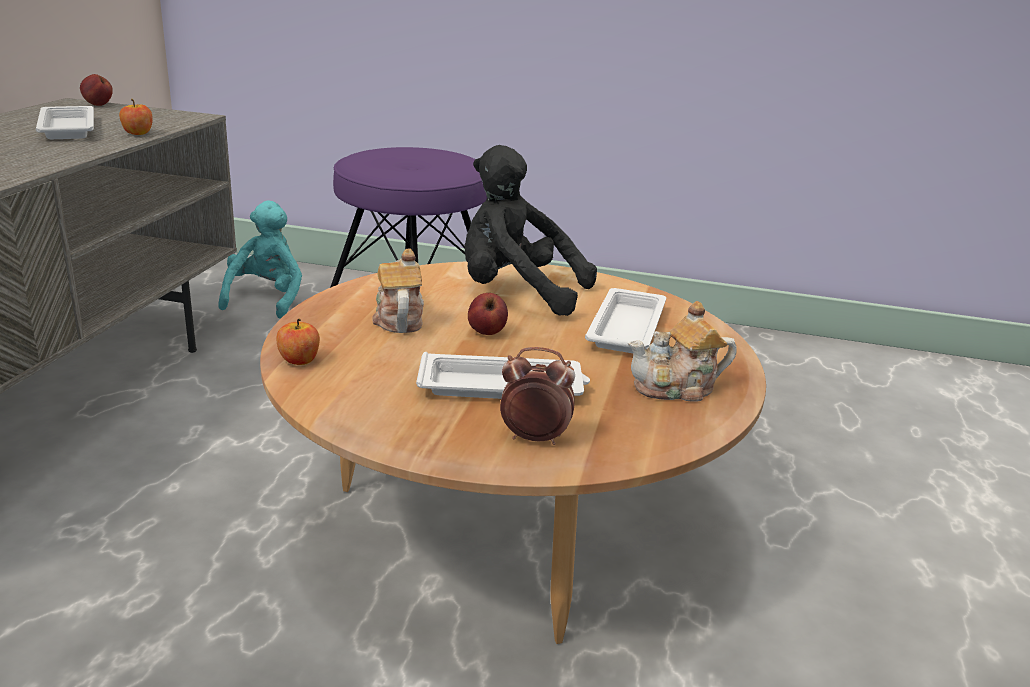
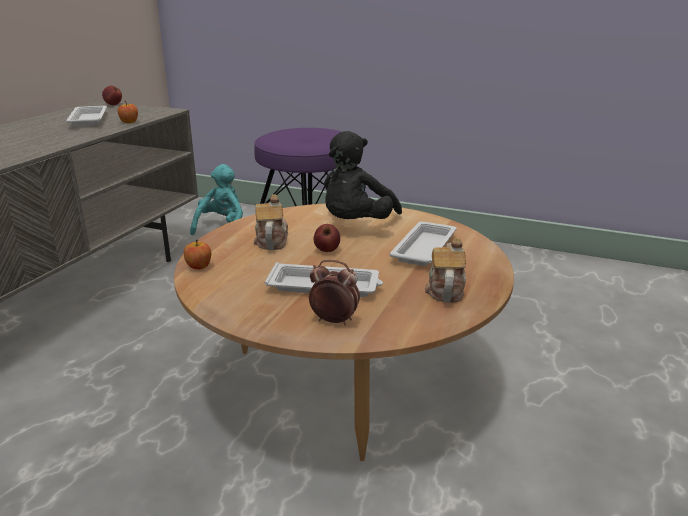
camera: 10 degrees right, 0 degrees up
(516, 293) = (356, 224): black plush toy -> black plush toy turned 90 degrees counterclockwise
(677, 388) = (445, 290): teapot -> teapot turned 105 degrees clockwise

